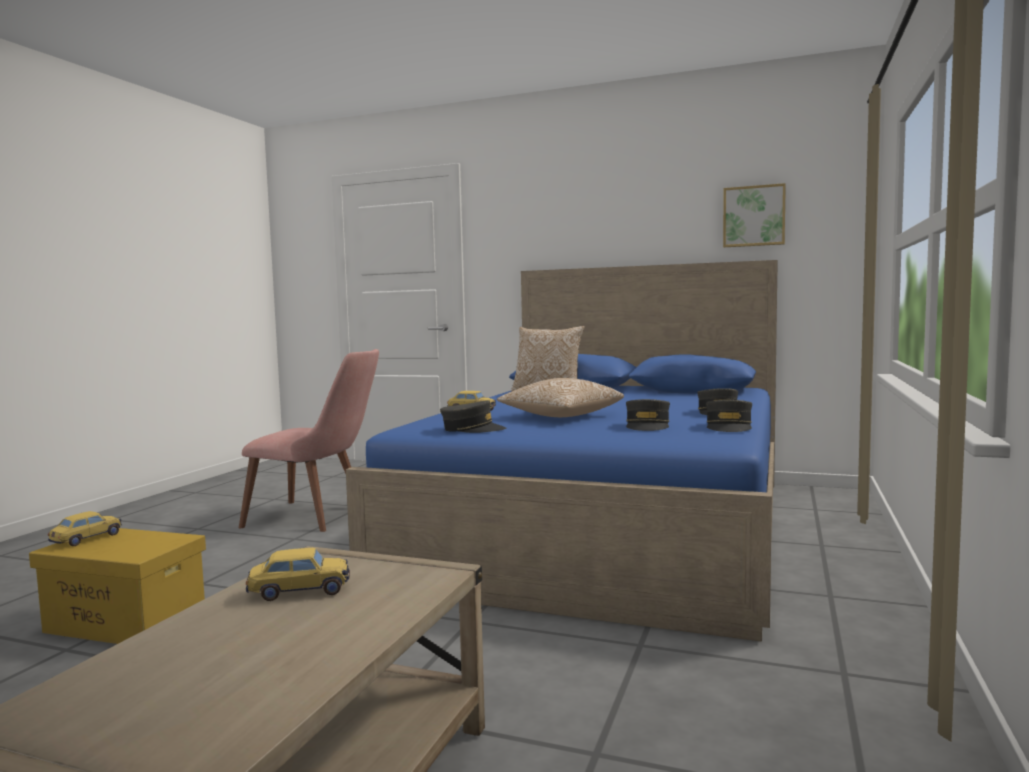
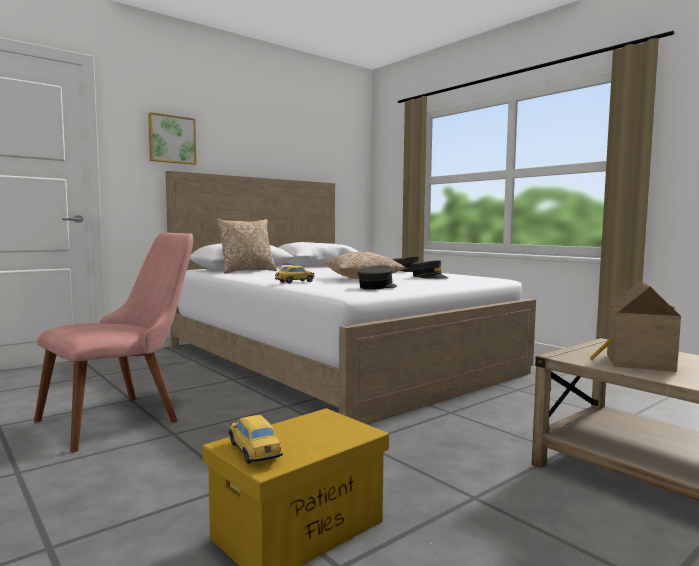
camera: 60 degrees left, 0 degrees up
(299, 591) = (635, 362): toy car -> toy house
(607, 526) = (336, 359): blue bed -> white bed
(729, 427) = (455, 274): grey cap -> none
(754, 216) = (318, 154): picture -> picture (171, 139)

